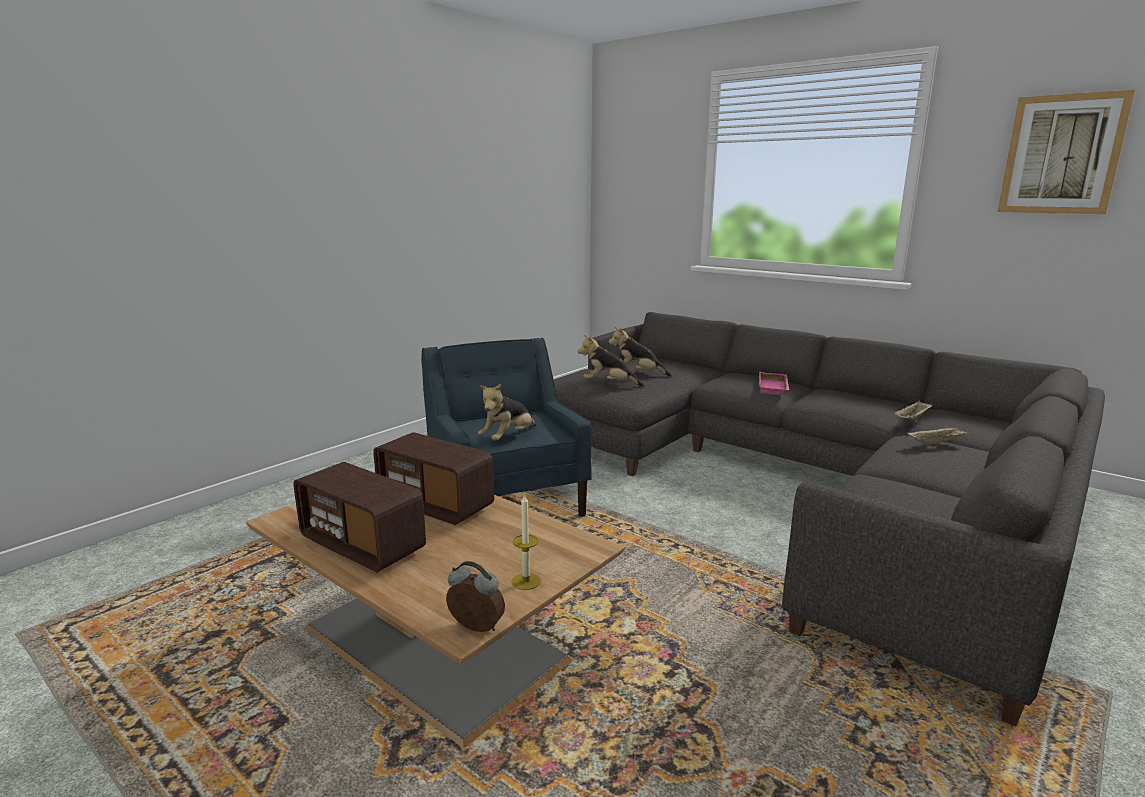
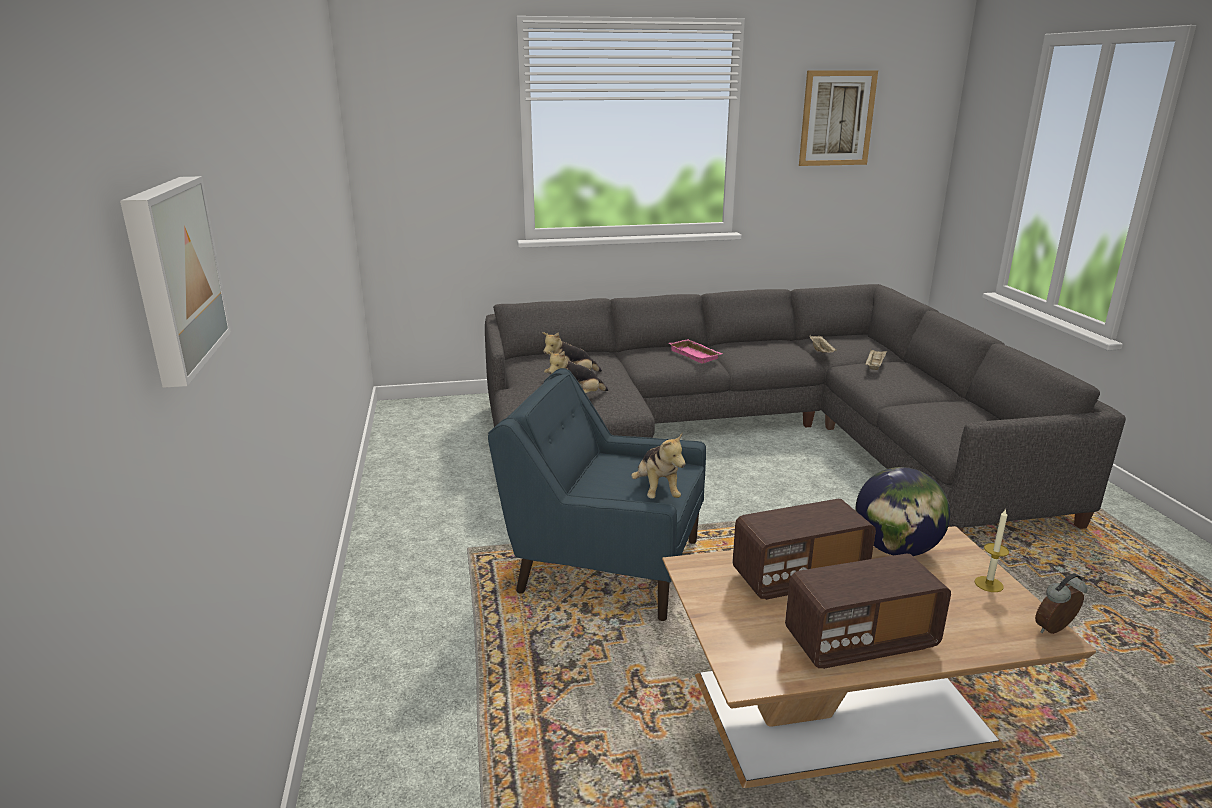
camera: 50 degrees left, 5 degrees up
(112, 173) = (171, 276): none -> picture
(533, 529) = (895, 549): none -> globe

